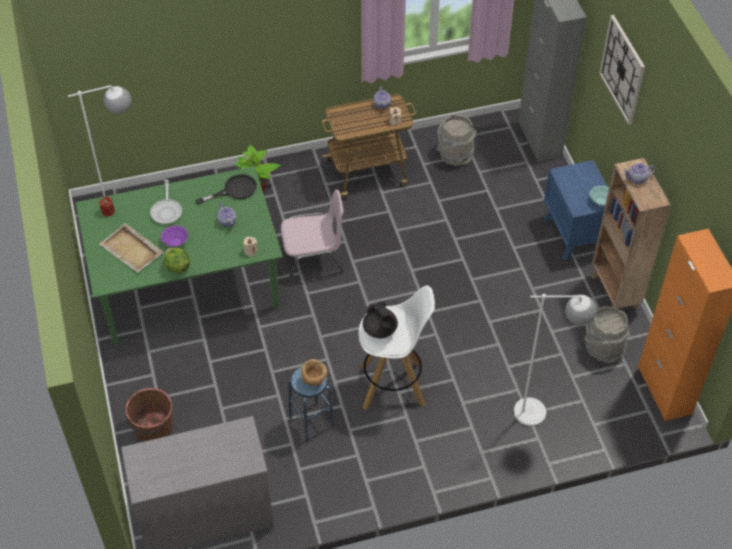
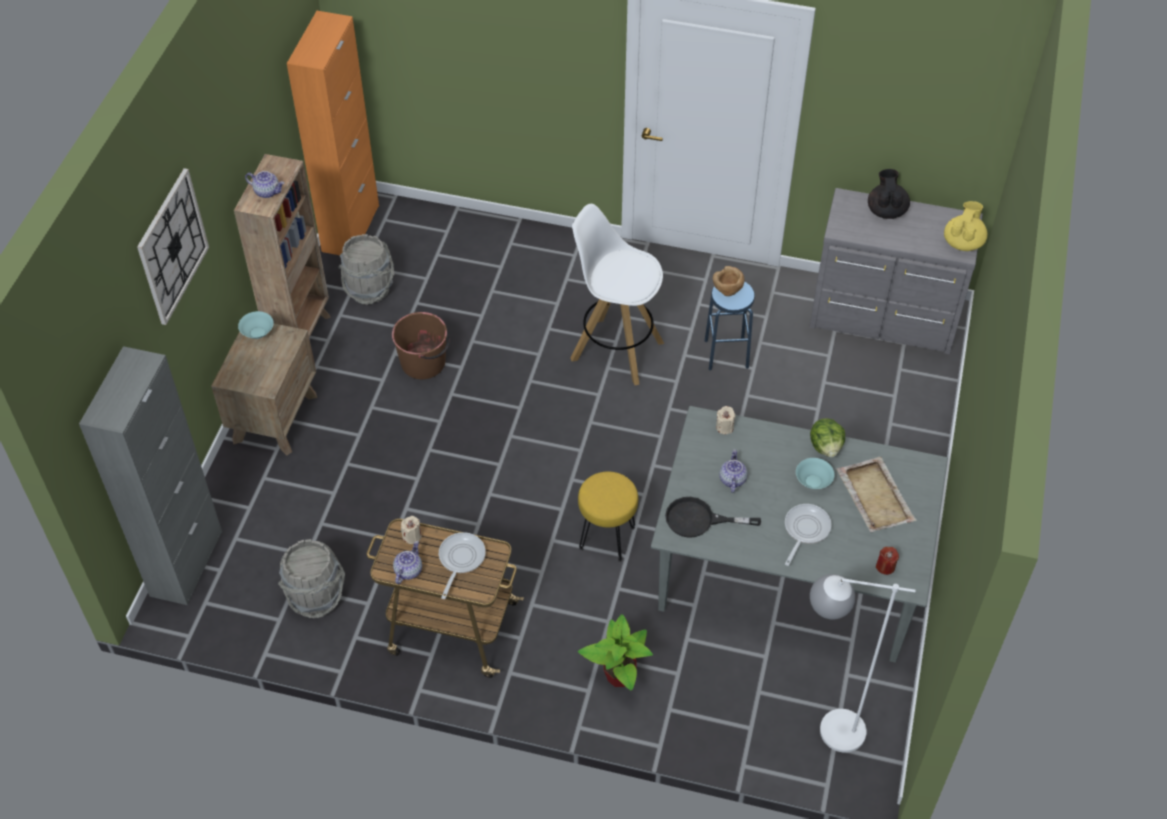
camera: 150 degrees left, 0 degrees up
(138, 463) = (963, 242): none -> yellow teapot
(153, 428) = (904, 421): brown bucket -> brown bucket (424, 362)
(175, 242) = (813, 481): purple bowl -> turquoise bowl
(188, 285) = (787, 574): green dining table -> grey dining table
(313, 257) = (606, 537): pink chair -> yellow stool
(358, 120) = (460, 559): none -> frying pan
(380, 330) = (633, 277): black teapot -> black teapot (886, 210)
(541, 412) = (487, 262): white floor lamp -> none
(574, 234) = (275, 417): blue nightstand -> brown nightstand

